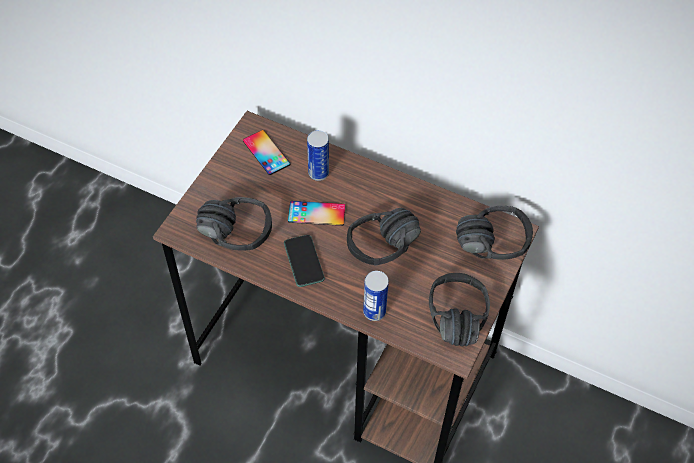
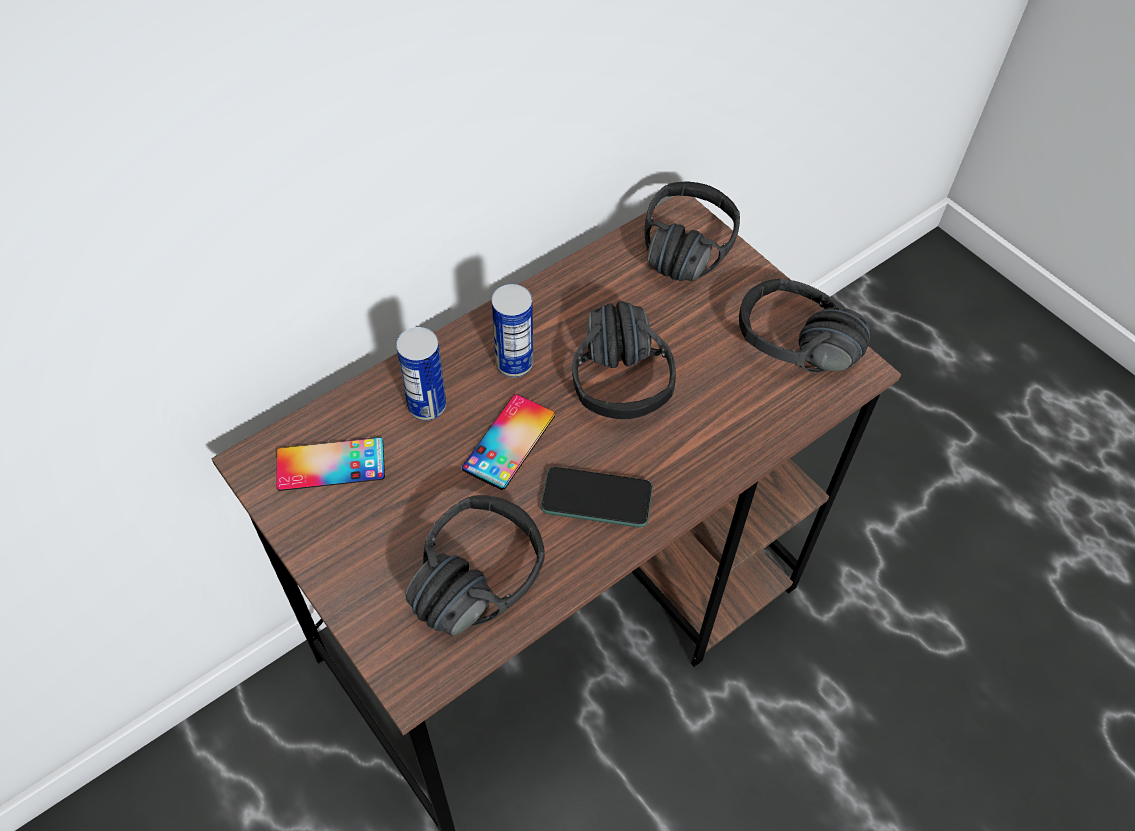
camera: 65 degrees left, 0 degrees up
(374, 312) = (742, 440): can -> can (514, 363)

